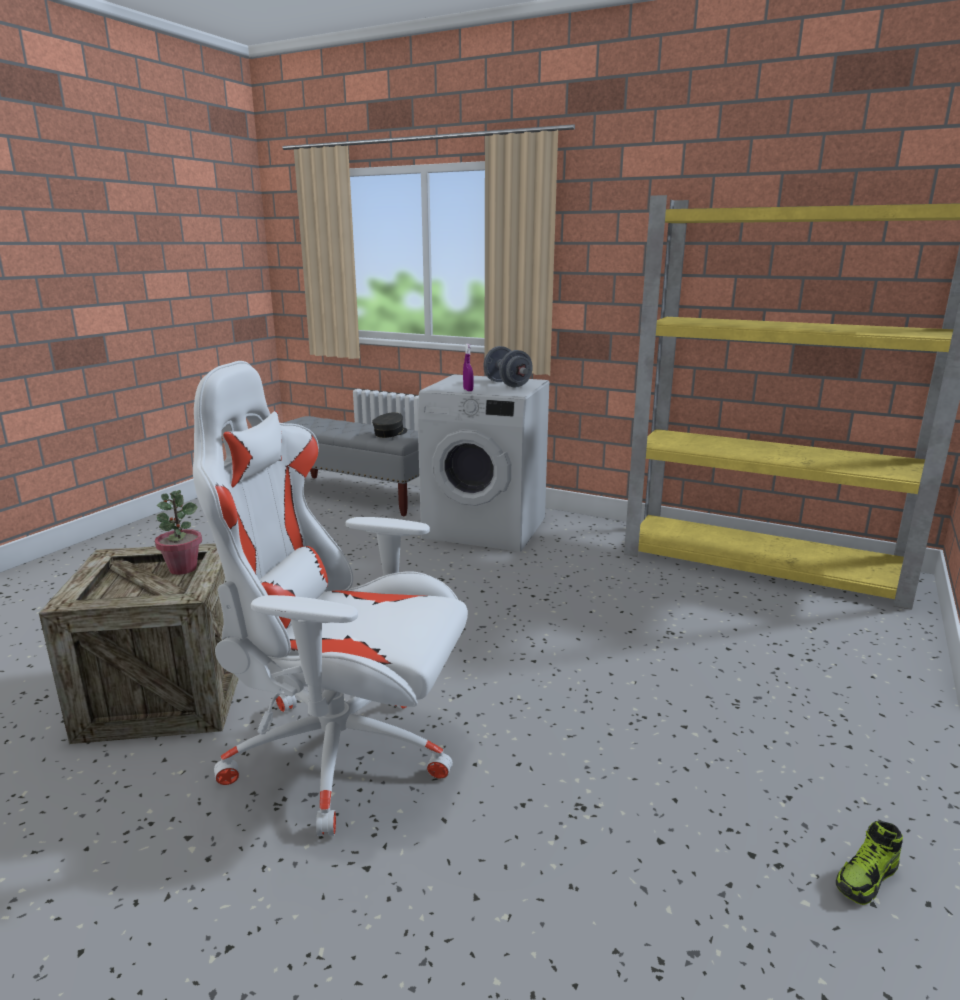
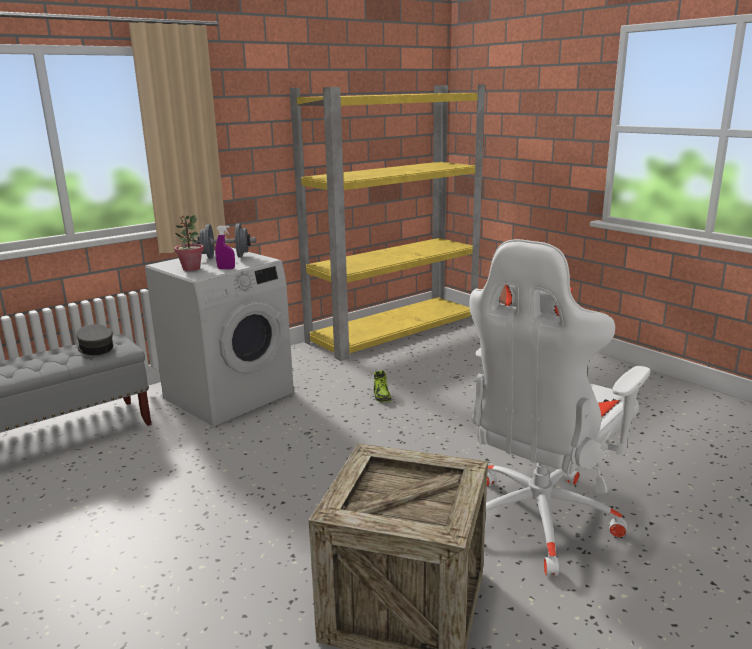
camera: 65 degrees left, 0 degrees up
(183, 569) = (387, 476): potted plant -> potted plant (191, 268)
(866, 879) = (671, 397): shoe -> shoe (382, 395)

